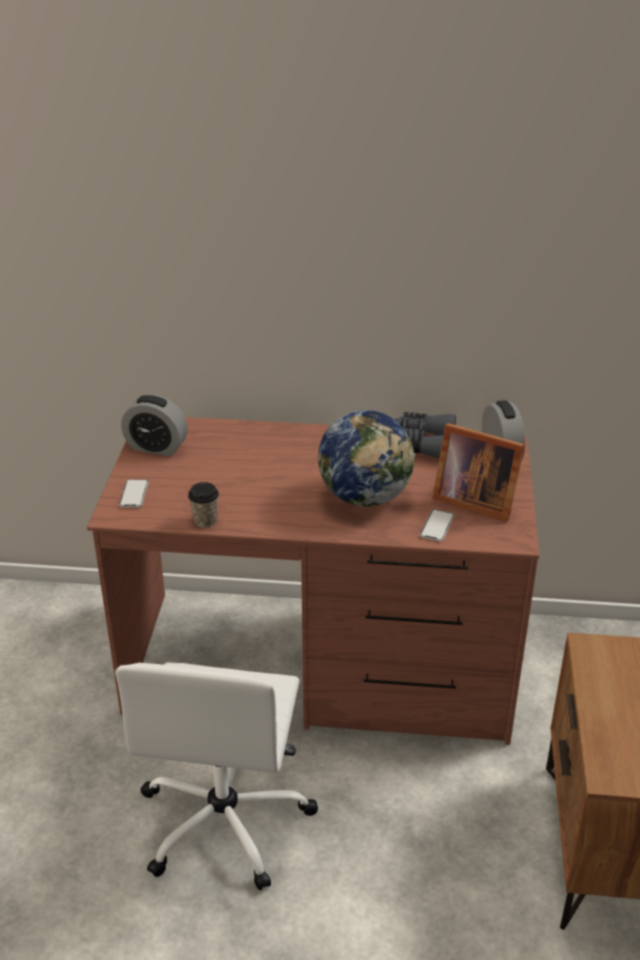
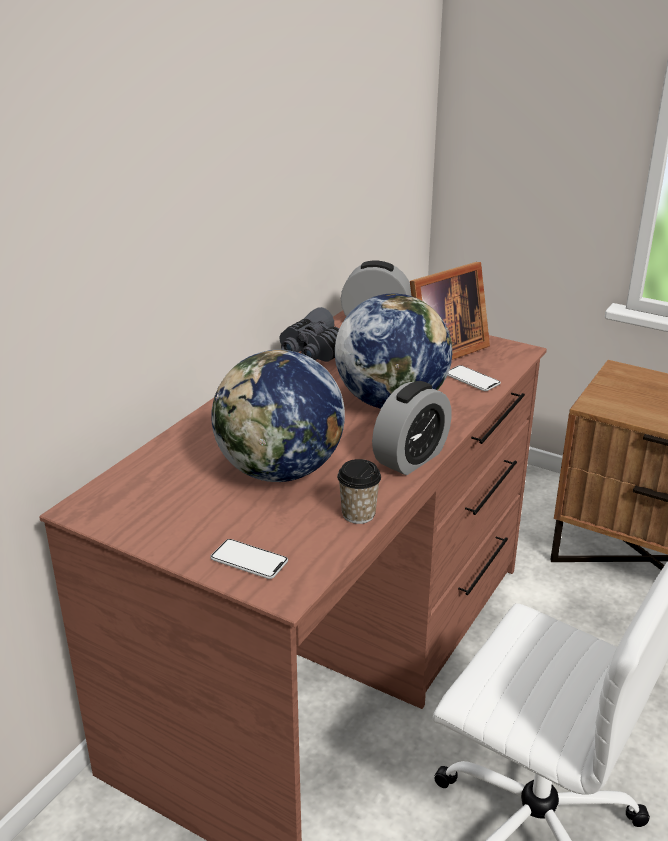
camera: 65 degrees left, 5 degrees down
(156, 447) = (147, 516): alarm clock -> alarm clock (411, 458)
(235, 477) = (280, 471): none -> globe

